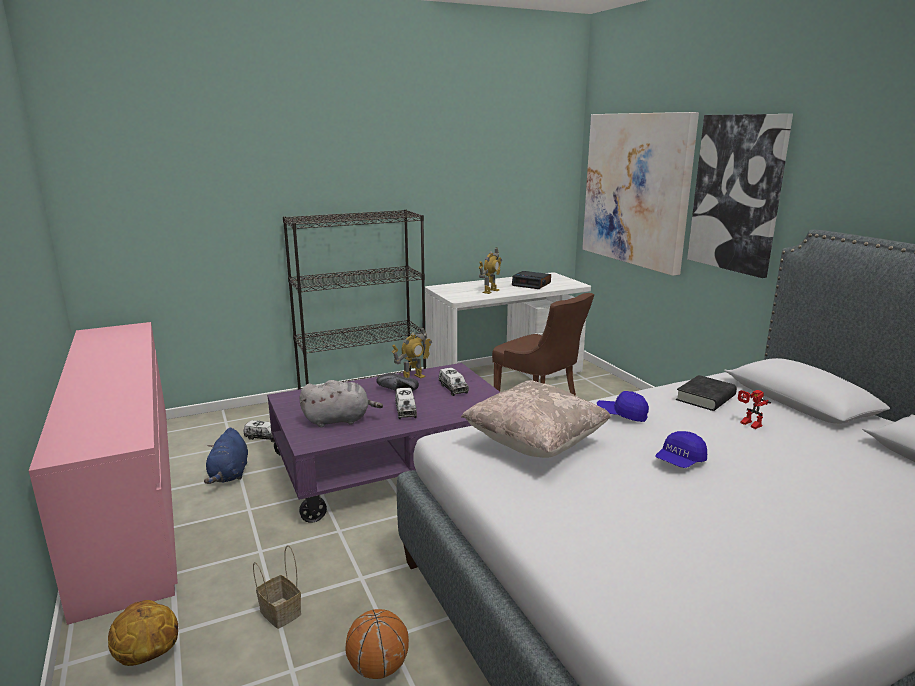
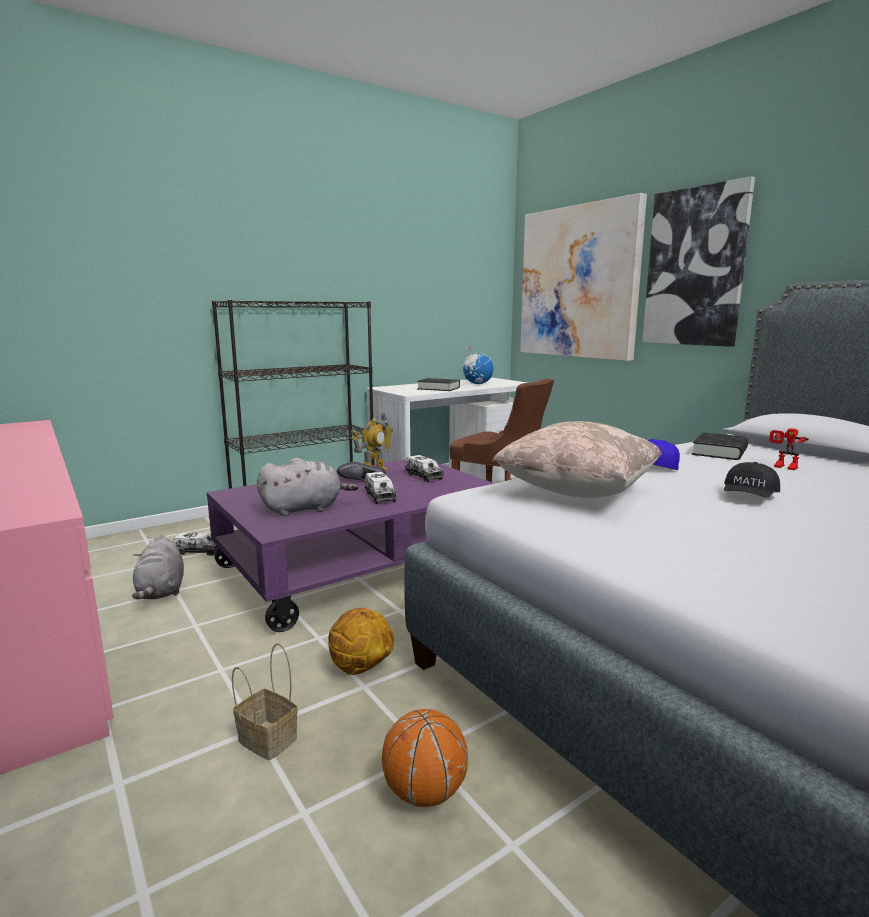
camera: 10 degrees left, 5 degrees down
(147, 656) = (78, 824): basketball -> basketball (360, 668)
(229, 474) = (161, 591): blue plush toy -> grey plush toy
(490, 291) = (438, 388): toy robot -> black book
(532, 284) = (477, 384): alarm clock -> globe
(680, 461) = (749, 497): blue cap -> black cap

